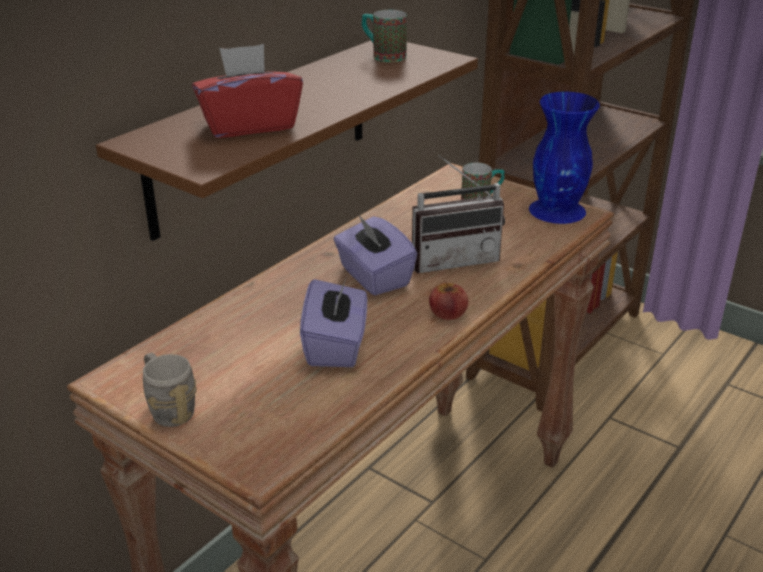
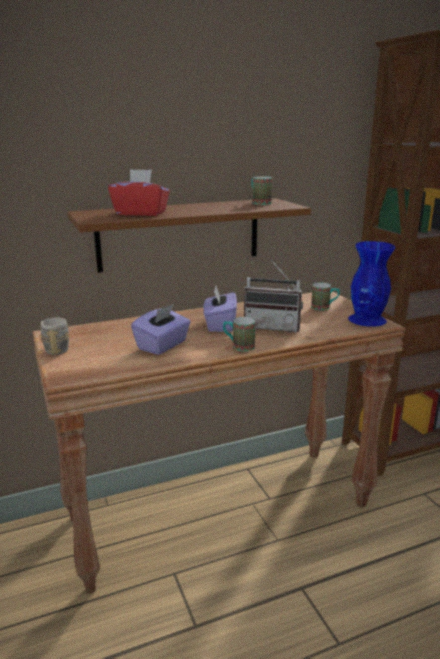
camera: 30 degrees right, 10 degrees down
(447, 313) = (238, 346): apple -> mug

